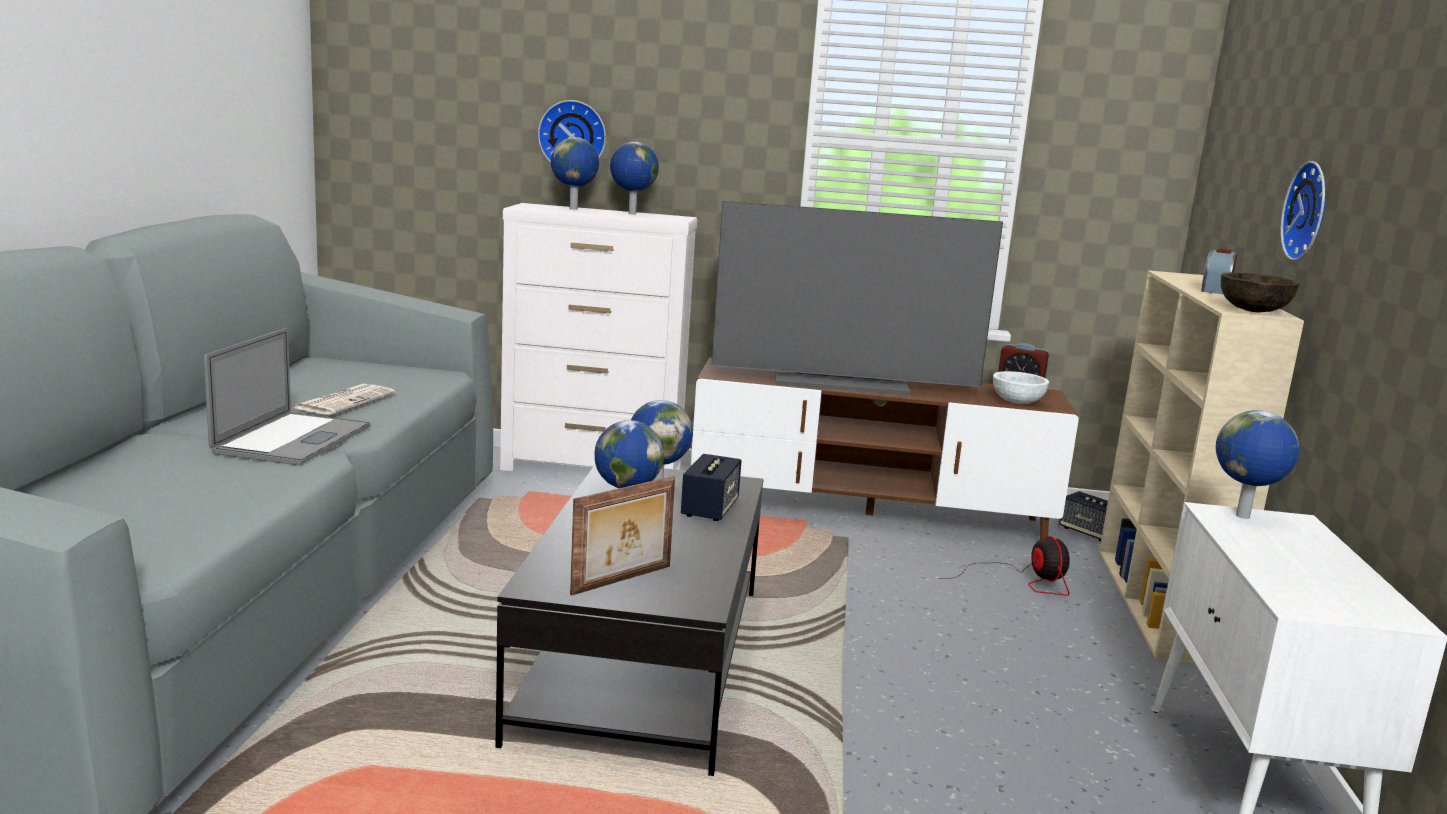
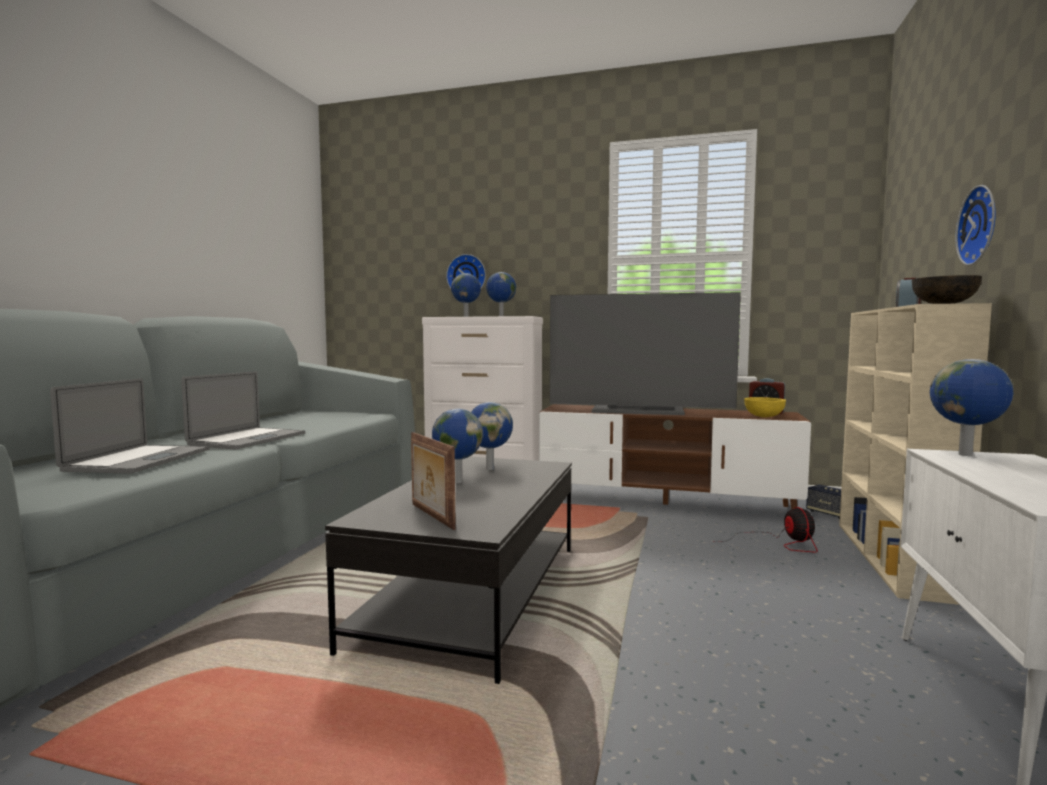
camera: 10 degrees right, 10 degrees down
(176, 488) = (139, 460): none -> laptop
(345, 401) = (304, 425): newspaper -> none
(623, 580) = (430, 516): picture frame -> picture frame turned 90 degrees clockwise
(710, 509) = (523, 477): speaker -> none
(1017, 402) = (763, 416): white bowl -> yellow bowl

